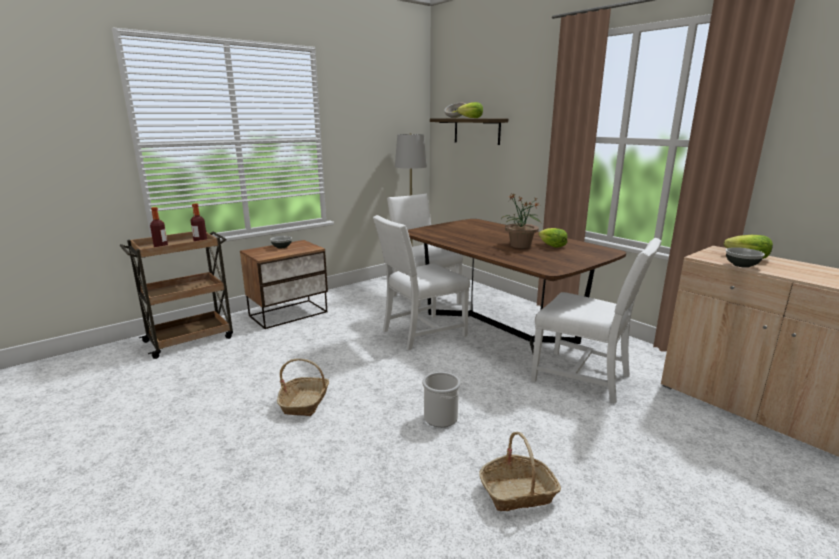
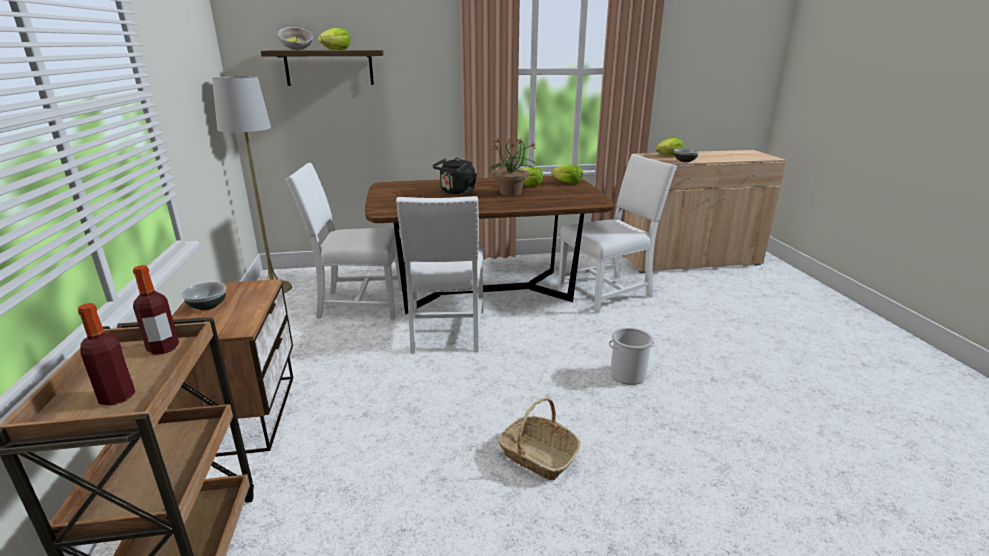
camera: 60 degrees left, 5 degrees up
(491, 235) = (456, 192): none -> black kettle
(518, 493) = (750, 375): basket -> none
(591, 254) = (567, 183): none -> lettuce

